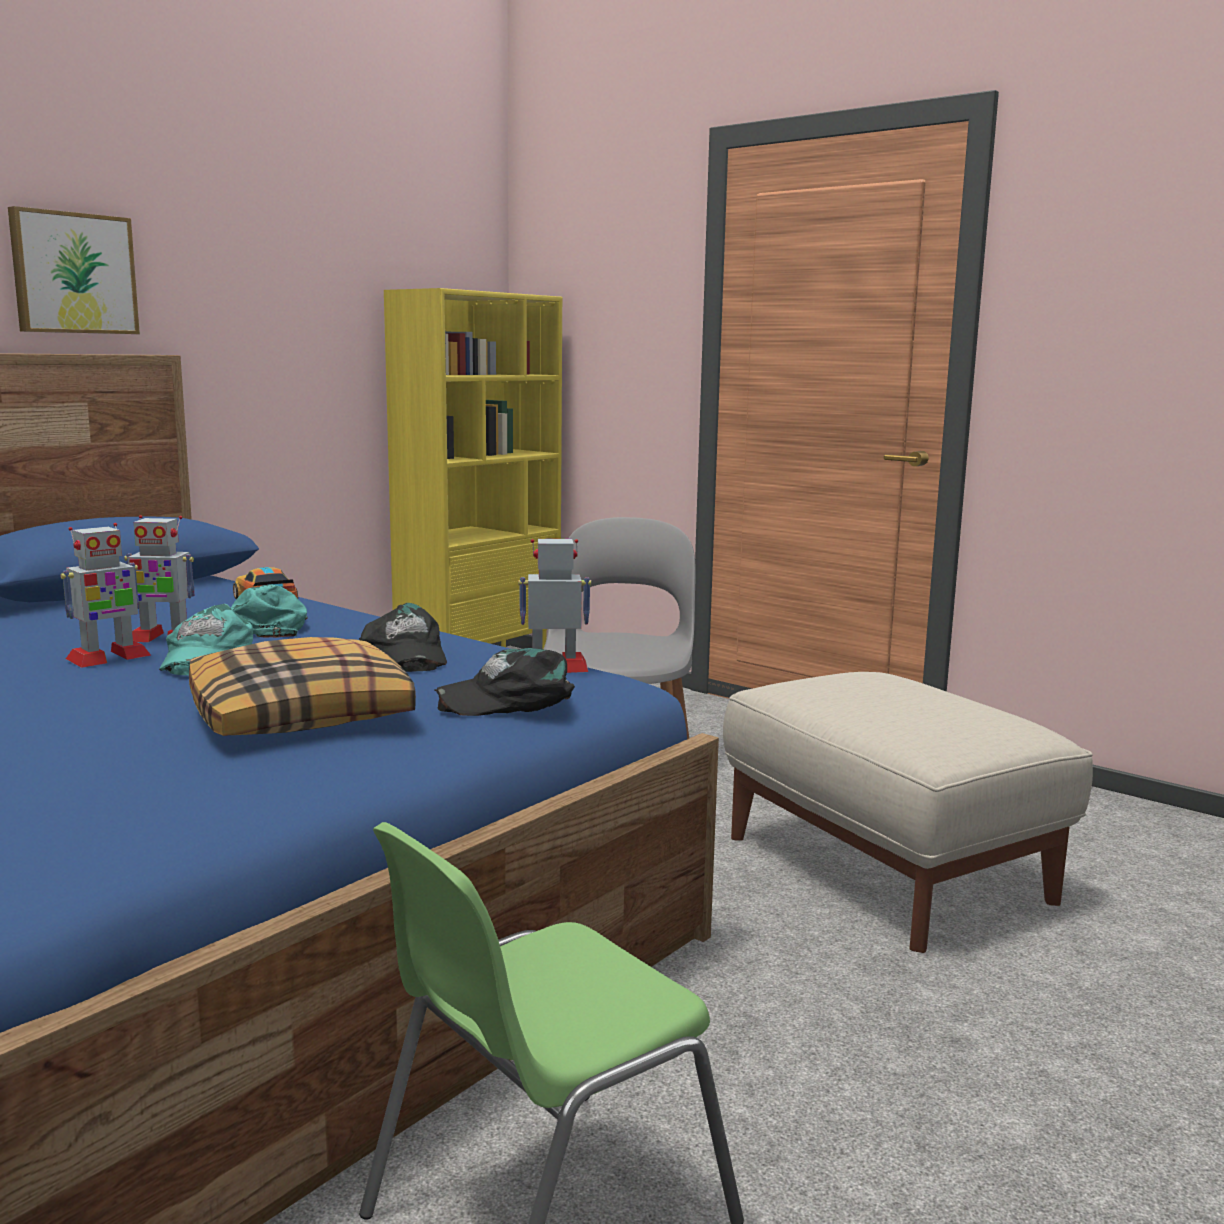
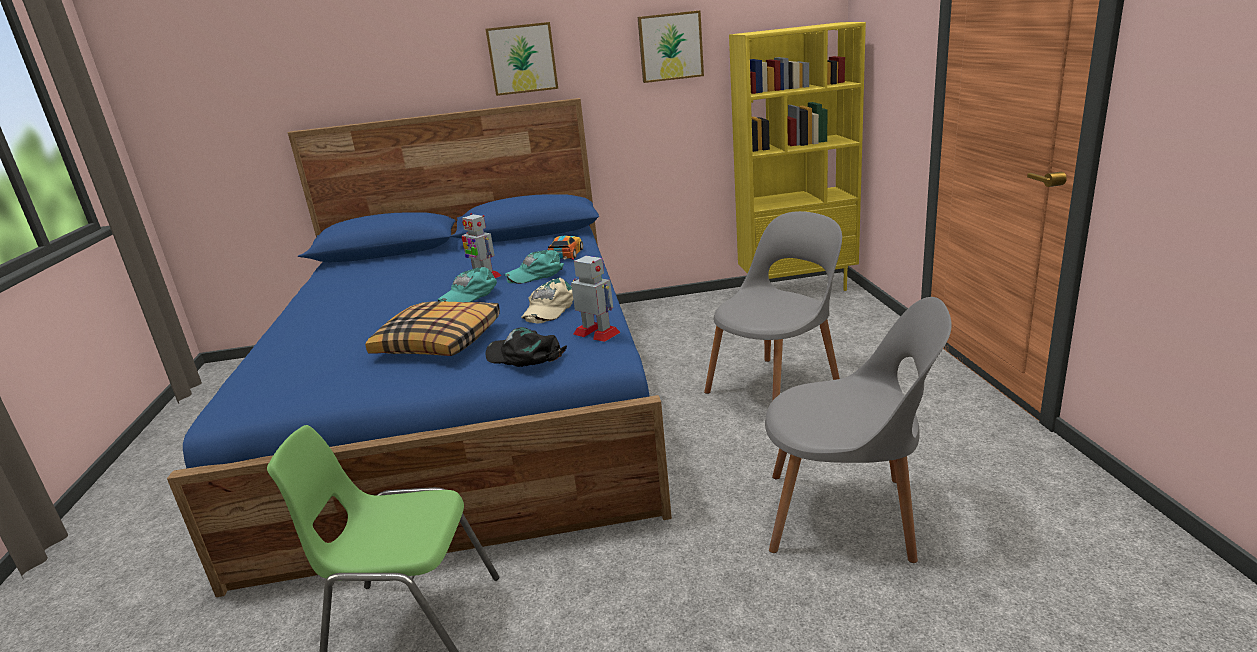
camera: 45 degrees right, 10 degrees up
(108, 657) = (438, 288): toy robot -> none
(272, 625) = (536, 274): turquoise cap -> turquoise cap turned 150 degrees counterclockwise
(305, 294) = (670, 46): none -> picture
(403, 655) = (548, 308): black cap -> beige cap
(886, 868) = (847, 516): beige ottoman -> grey chair

